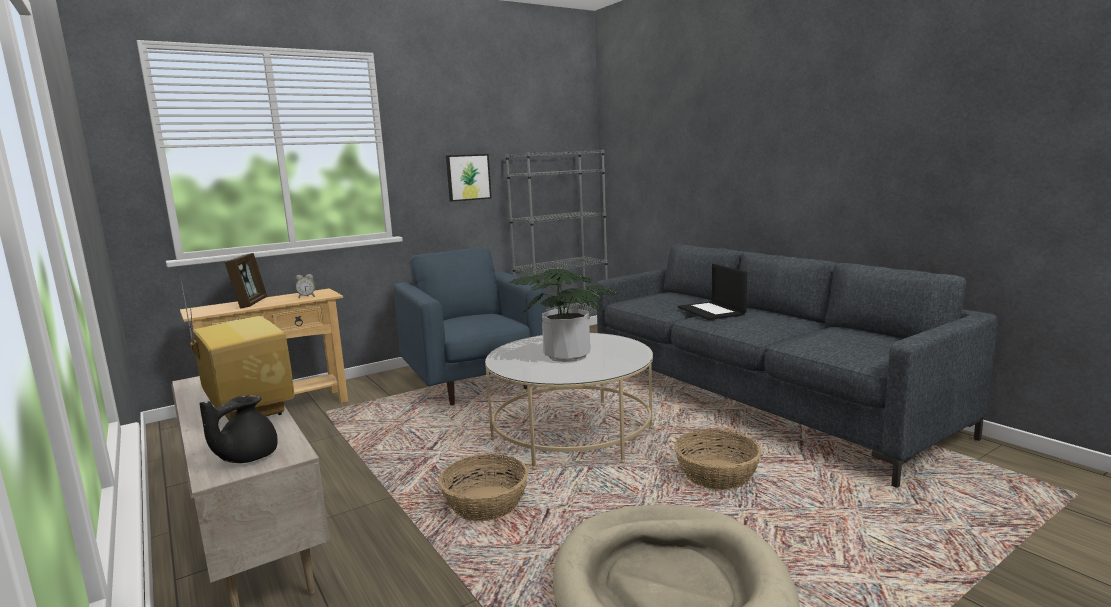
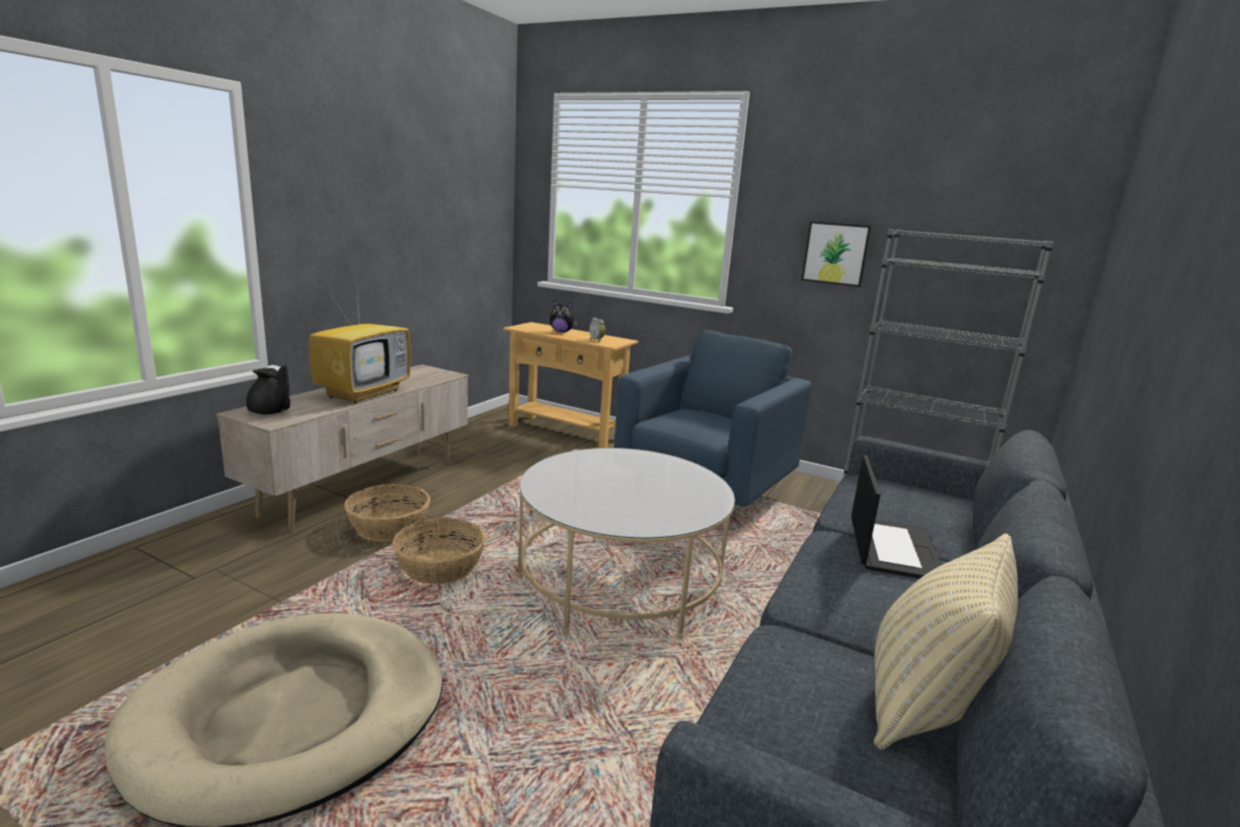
camera: 60 degrees right, 5 degrees up
(246, 457) = (270, 412): black teapot -> black teapot turned 150 degrees counterclockwise
(250, 303) = (562, 332): picture frame -> plush toy
(567, 356) = (620, 485): potted plant -> none
(712, 311) = (893, 548): laptop -> laptop turned 150 degrees clockwise
(717, 474) = (576, 721): basket -> basket (389, 527)
(844, 331) = (924, 705): none -> beige pillow

